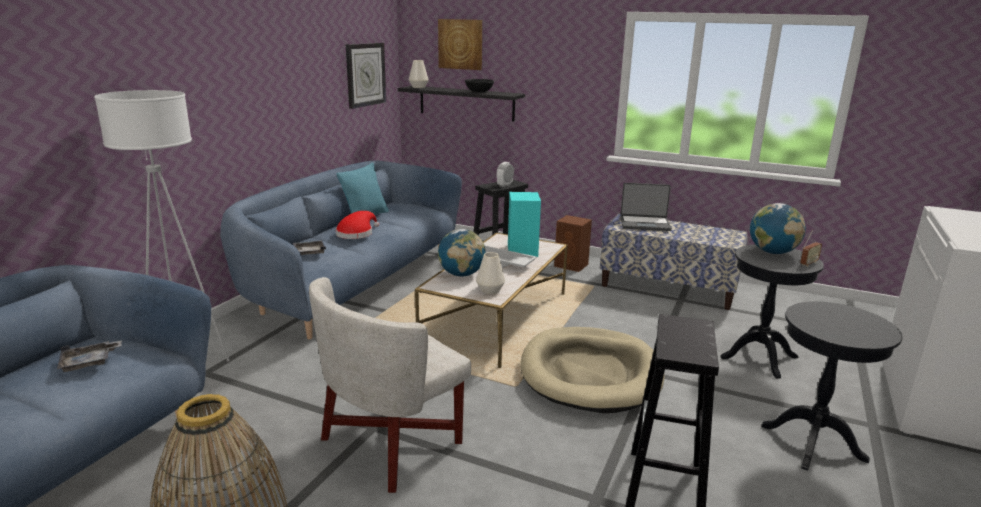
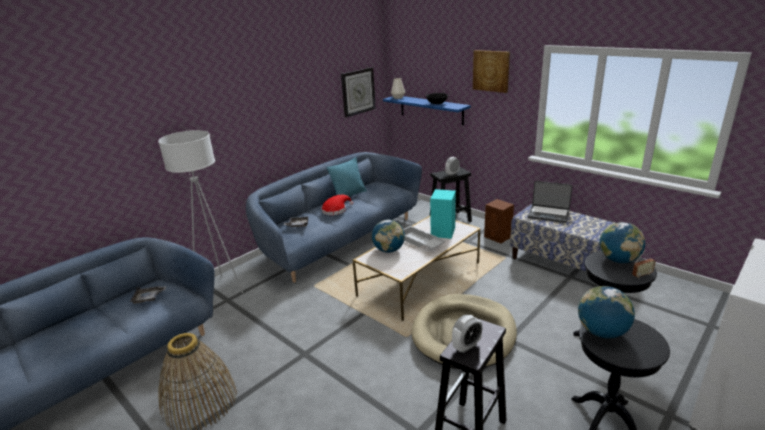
camera: 20 degrees right, 5 degrees up
(391, 442) = (310, 366): white armchair -> none
(460, 44) = (426, 67): picture -> picture (491, 71)
(466, 103) = (431, 109): black shelf -> blue shelf
(490, 290) = (401, 266): white vase -> none
(682, 344) = (466, 346): none -> alarm clock
(814, 319) = (601, 332): none -> globe

